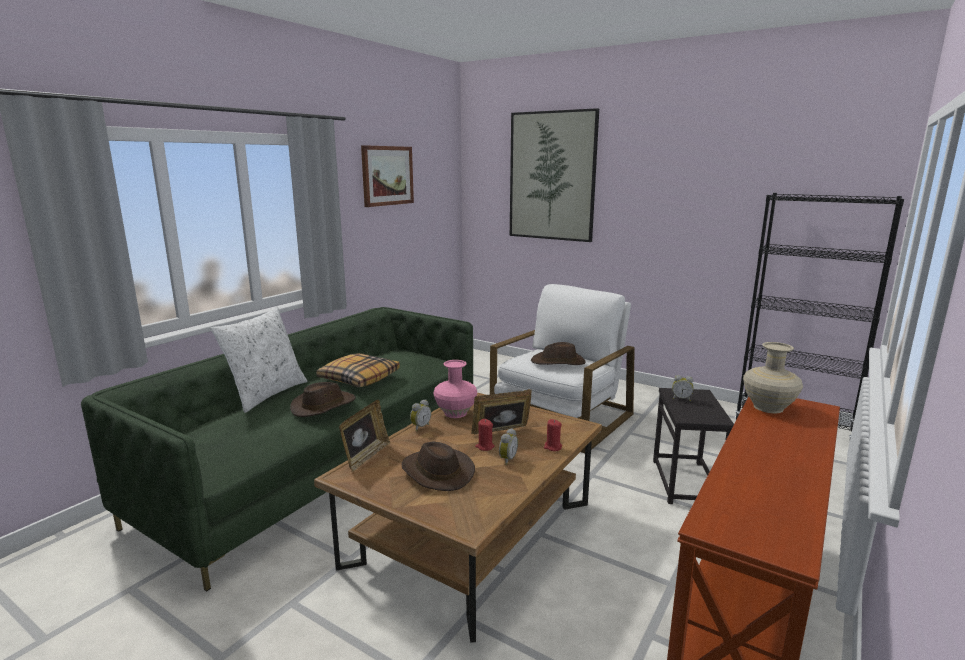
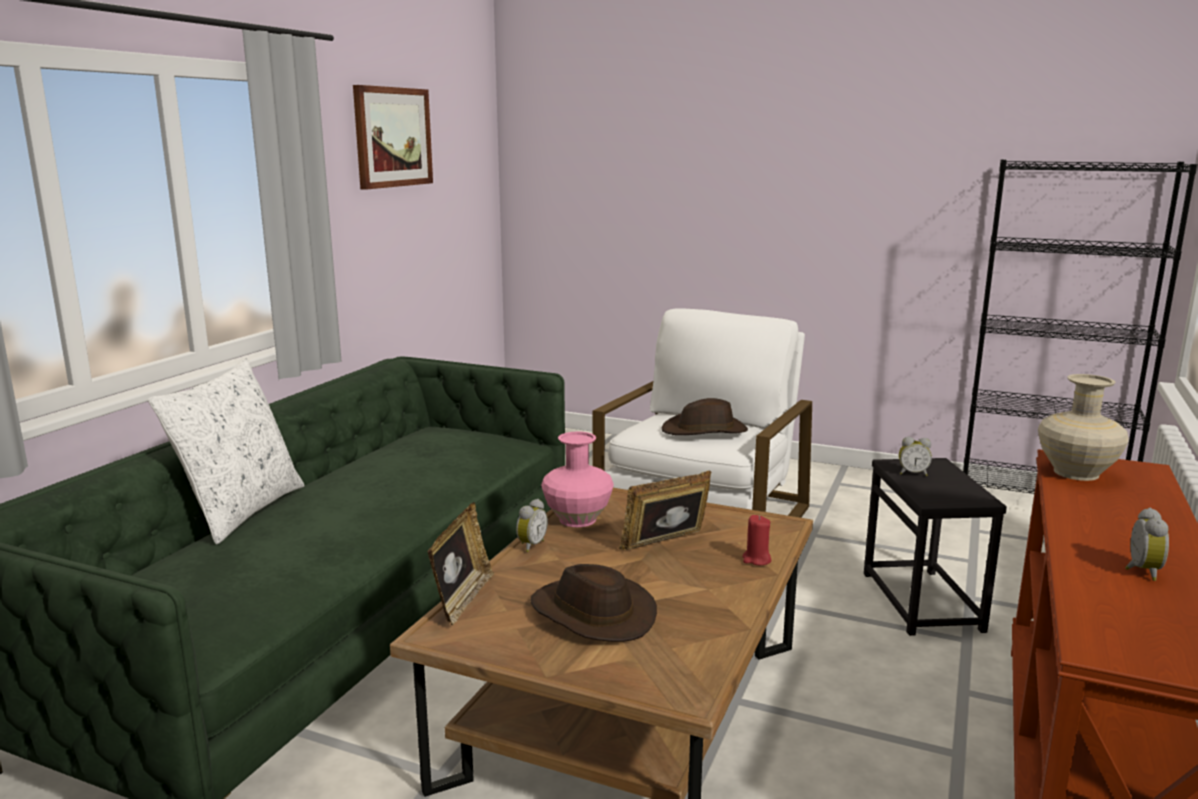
camera: 10 degrees left, 0 degrees up
(323, 406) = (352, 523): brown hat -> none
(359, 378) = (392, 475): pillow -> none
(485, 447) = (650, 568): red candle -> none
(507, 459) = (694, 584): alarm clock -> alarm clock (1140, 571)
(552, 176) = (653, 139): picture -> none

